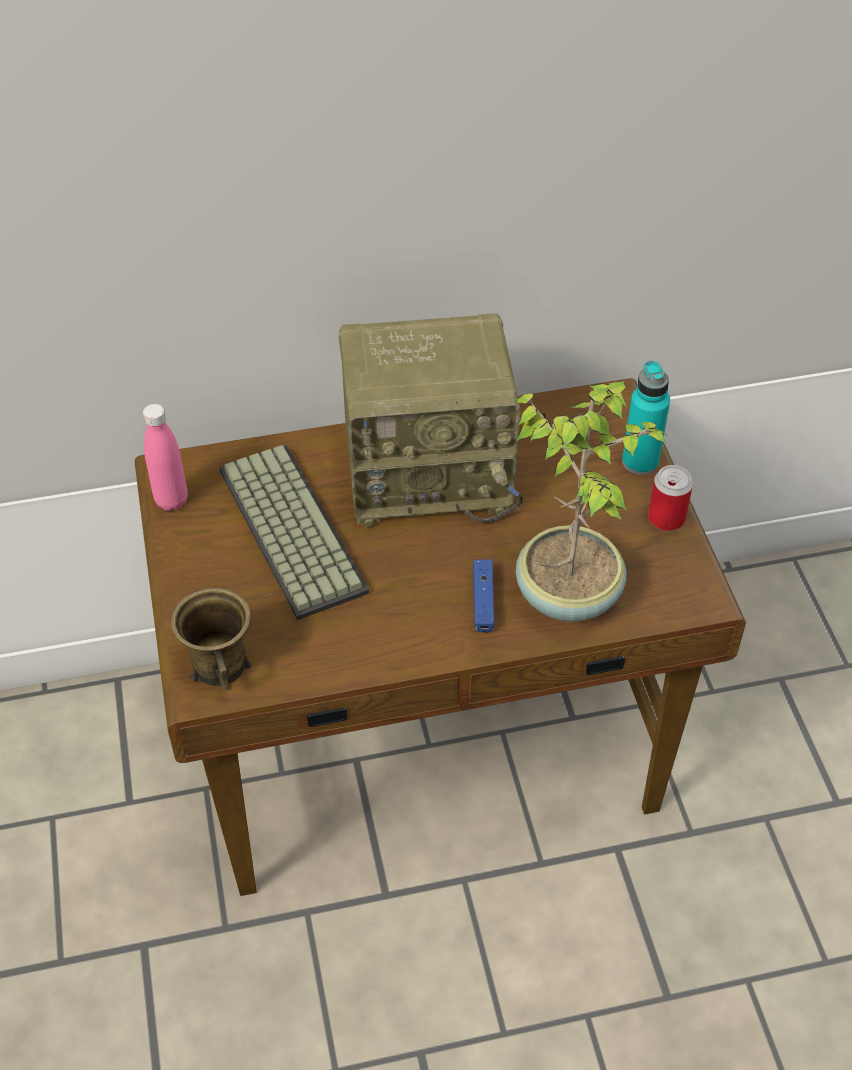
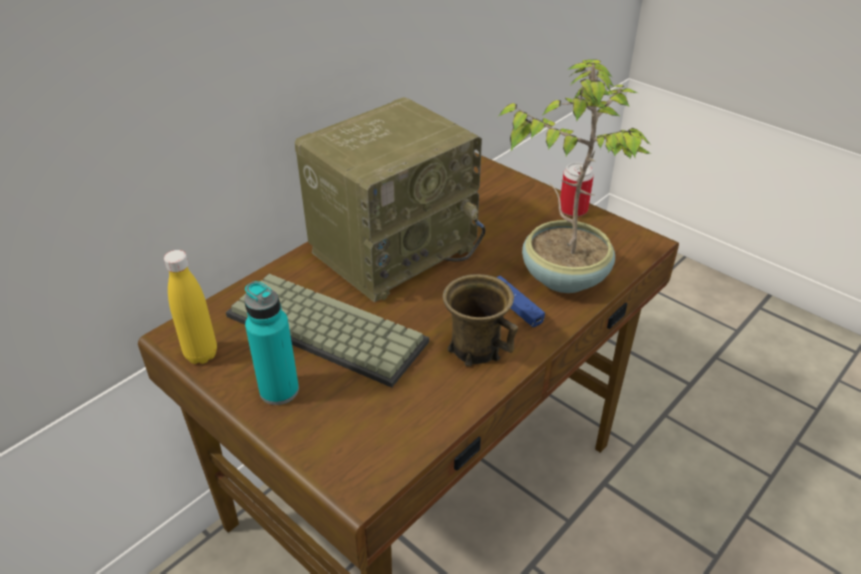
camera: 35 degrees left, 10 degrees down
(171, 500) = (201, 354): pink bottle -> yellow bottle
(220, 665) = (359, 454): brown mug -> brown mug (476, 347)
(640, 461) = (523, 187): turquoise bottle -> turquoise bottle (279, 390)

